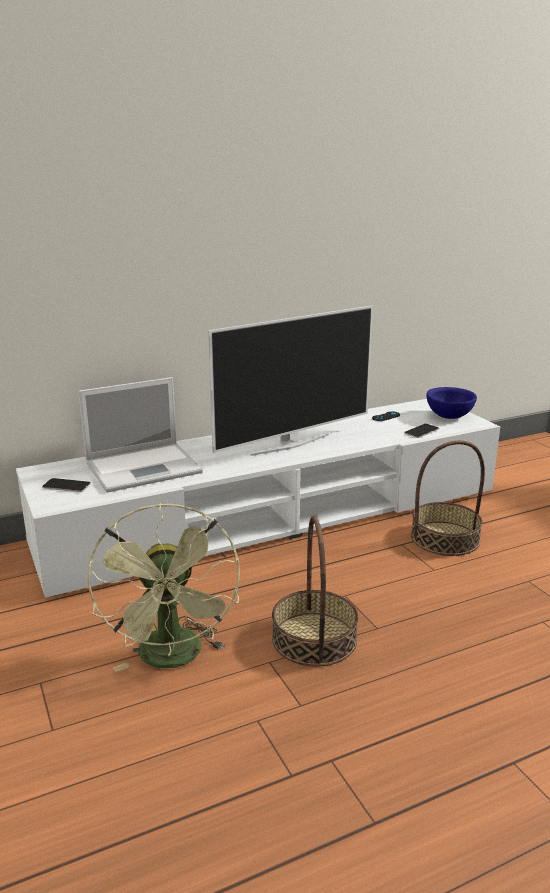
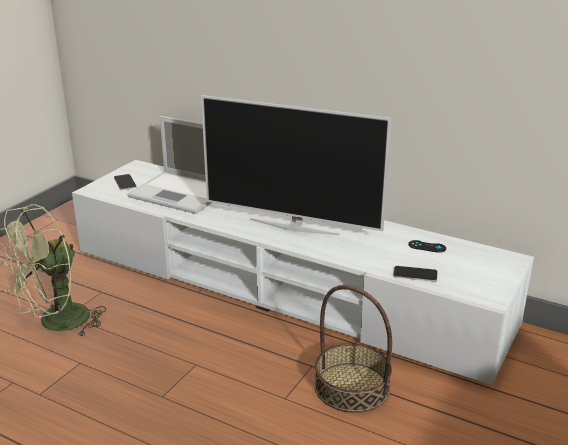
camera: 55 degrees right, 5 degrees up
(314, 639) = (123, 371): basket -> none
(450, 416) = (483, 278): blue bowl -> none

